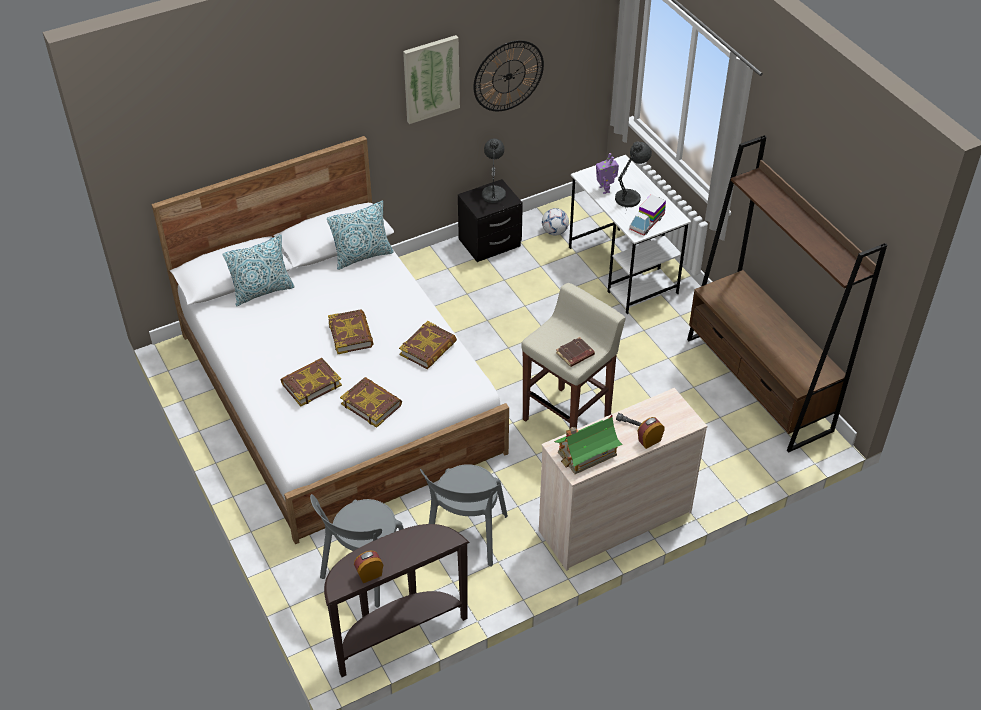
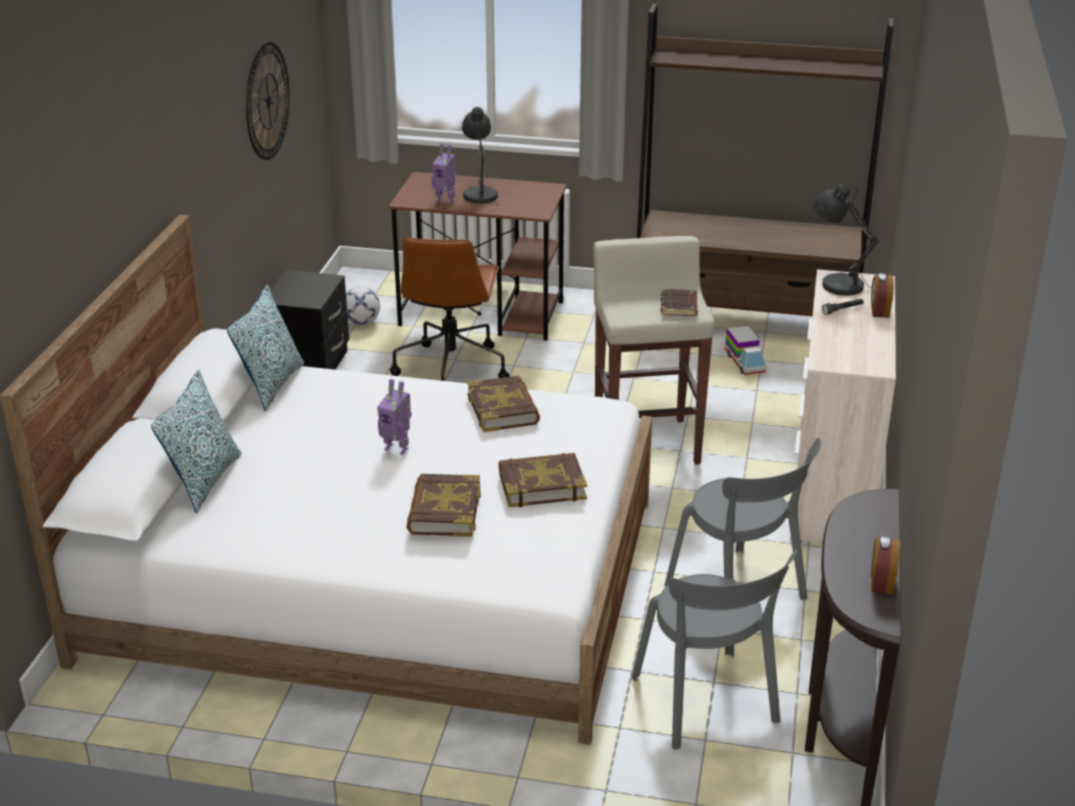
camera: 50 degrees left, 15 degrees down
(351, 334) = (397, 448): book -> toy robot
(431, 78) = (216, 109): picture -> none
(494, 193) = (299, 283): grey table lamp -> grey table lamp (838, 284)
(550, 296) = (451, 368): none -> brown office chair
(587, 454) = (857, 351): toy house -> none
(623, 270) = (483, 314): white desk -> brown desk
(646, 223) = (532, 202): toy truck -> toy truck (744, 362)

